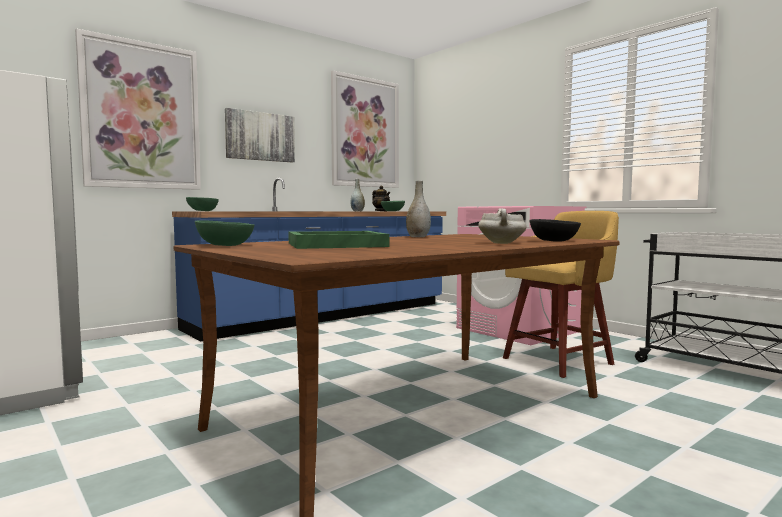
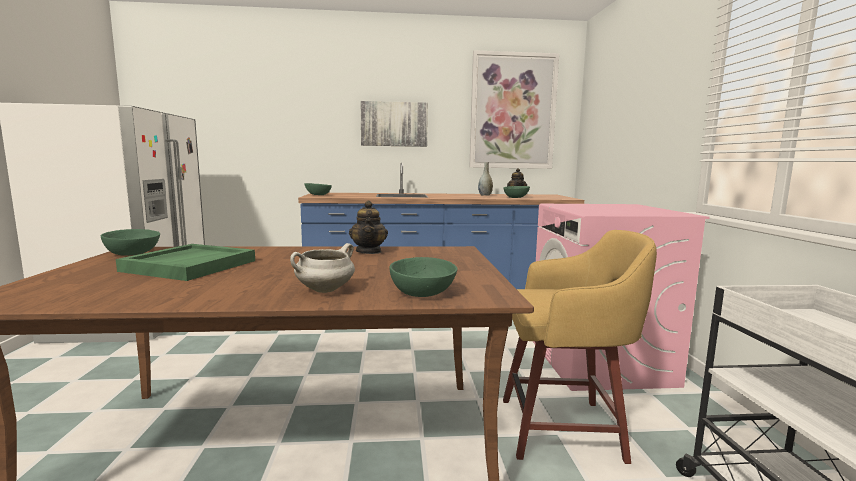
camera: 35 degrees right, 5 degrees up
(142, 116) = (291, 114): picture -> none
(418, 237) = (369, 251): grey vase -> teapot
(553, 241) = (421, 292): black bowl -> green bowl

